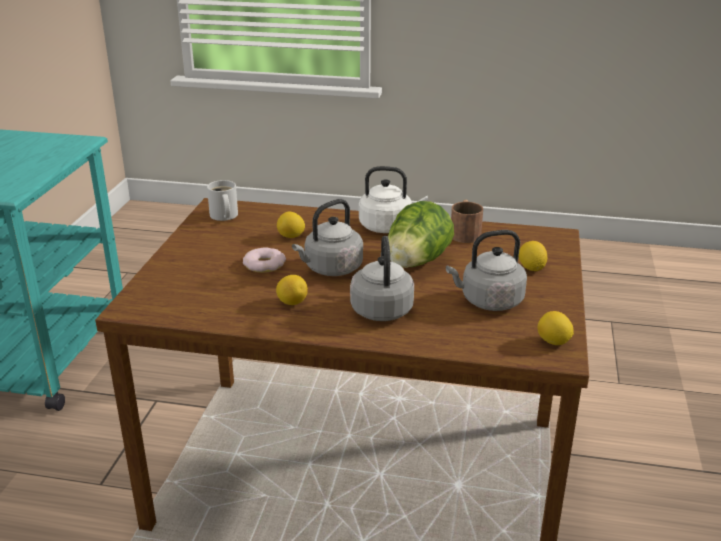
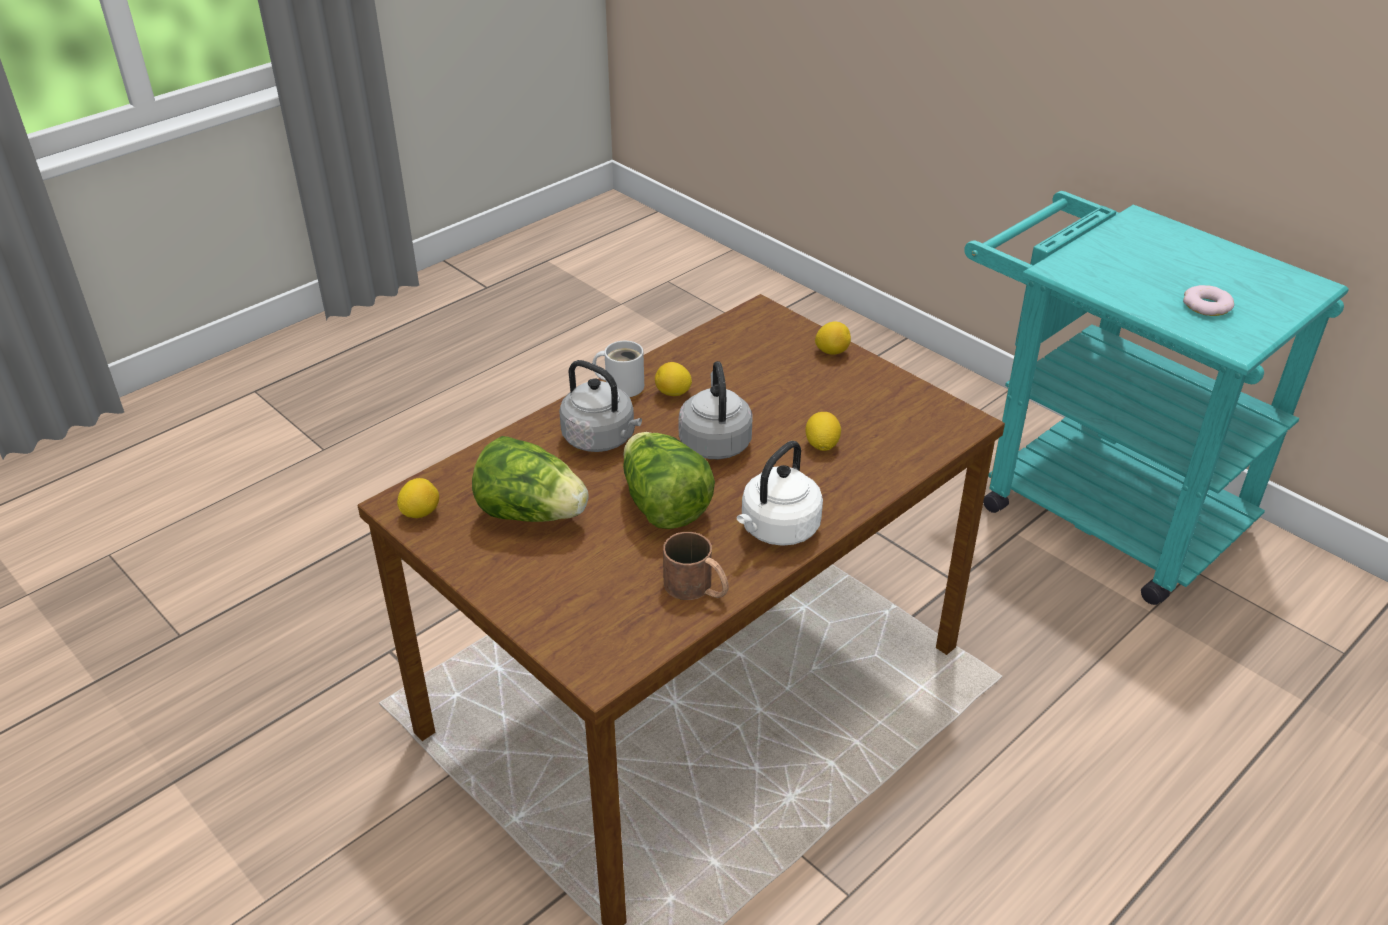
camera: 125 degrees right, 10 degrees up
(223, 216) = (928, 417): white mug -> white mug (621, 385)
(264, 264) = (770, 404): donut -> donut (1206, 306)
(488, 301) = (531, 513): grey kettle -> lettuce
(531, 268) = (553, 589): lemon -> lemon (832, 351)

